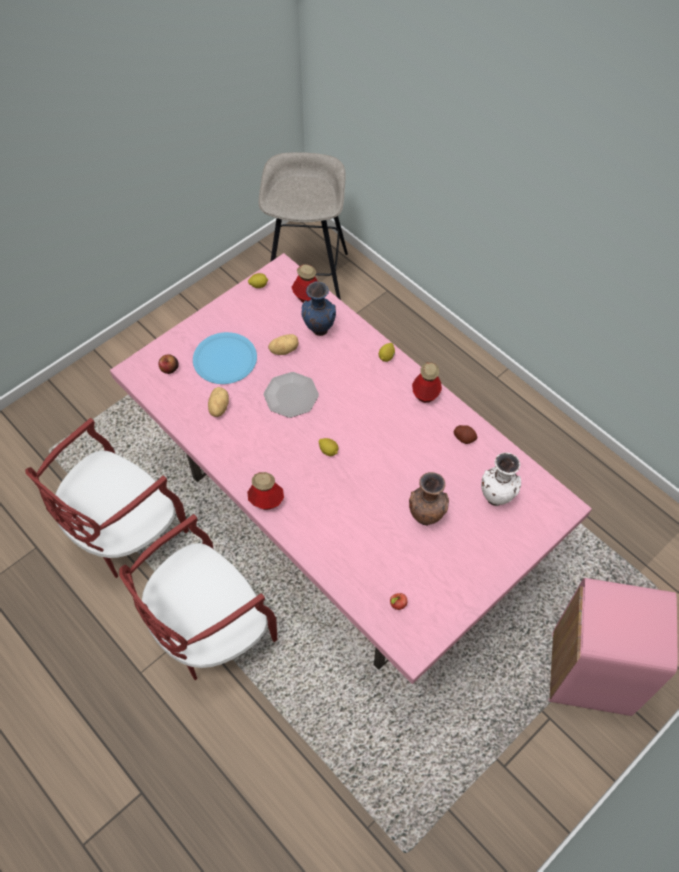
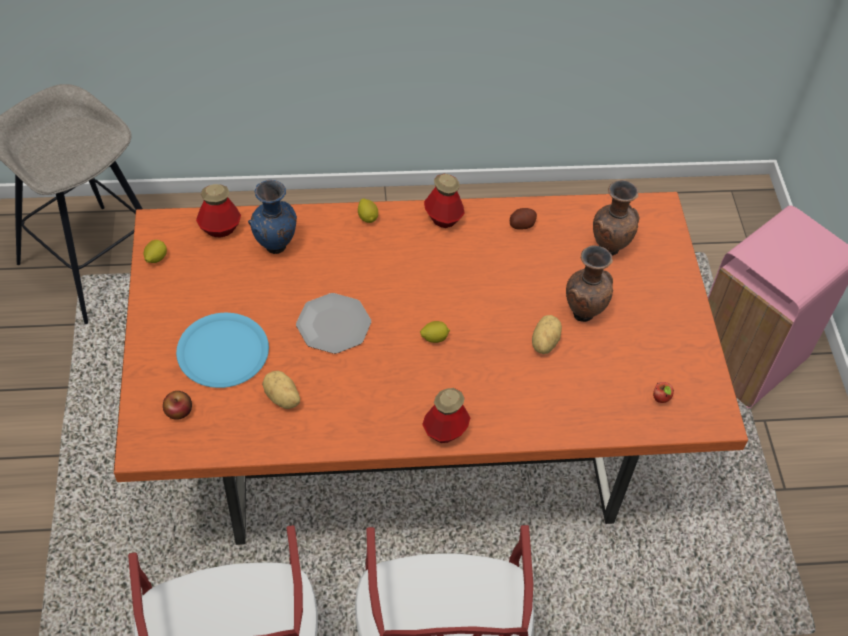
camera: 55 degrees left, 5 degrees down
(284, 349) = (267, 292): potato -> potato (543, 342)
(338, 516) = (414, 438): pink dining table -> orange dining table
(496, 498) = (608, 247): white vase -> brown vase

